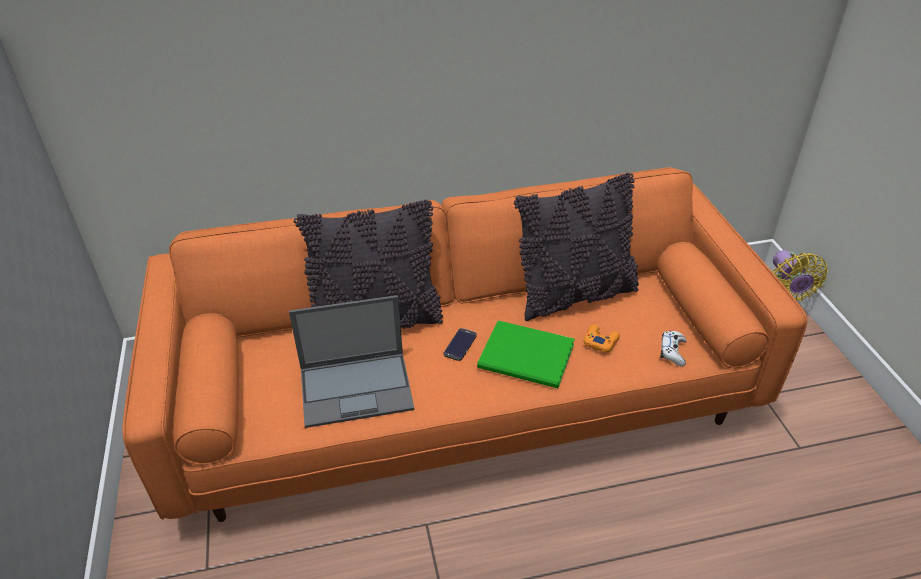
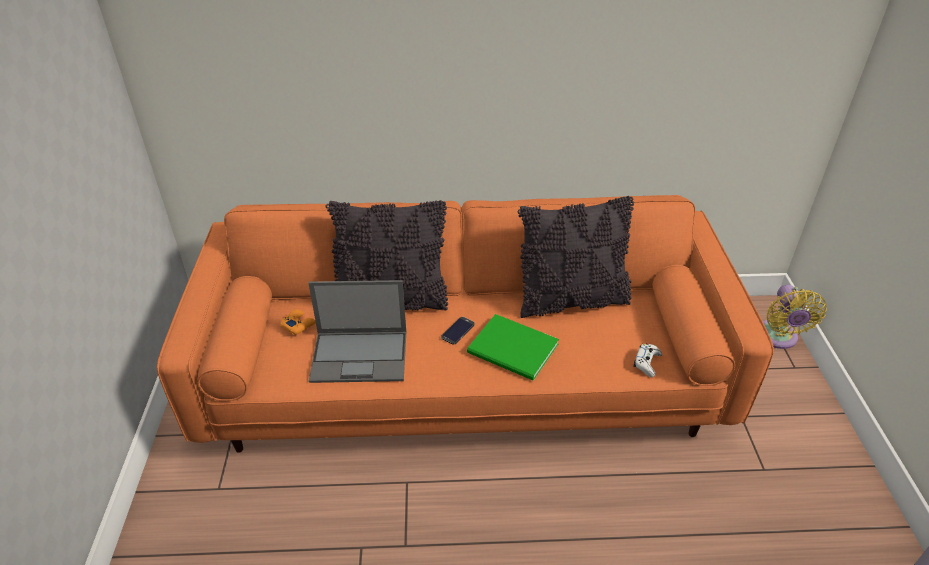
camera: 10 degrees right, 0 degrees up
(600, 341) = (583, 344): orange game controller -> orange game controller (298, 324)

